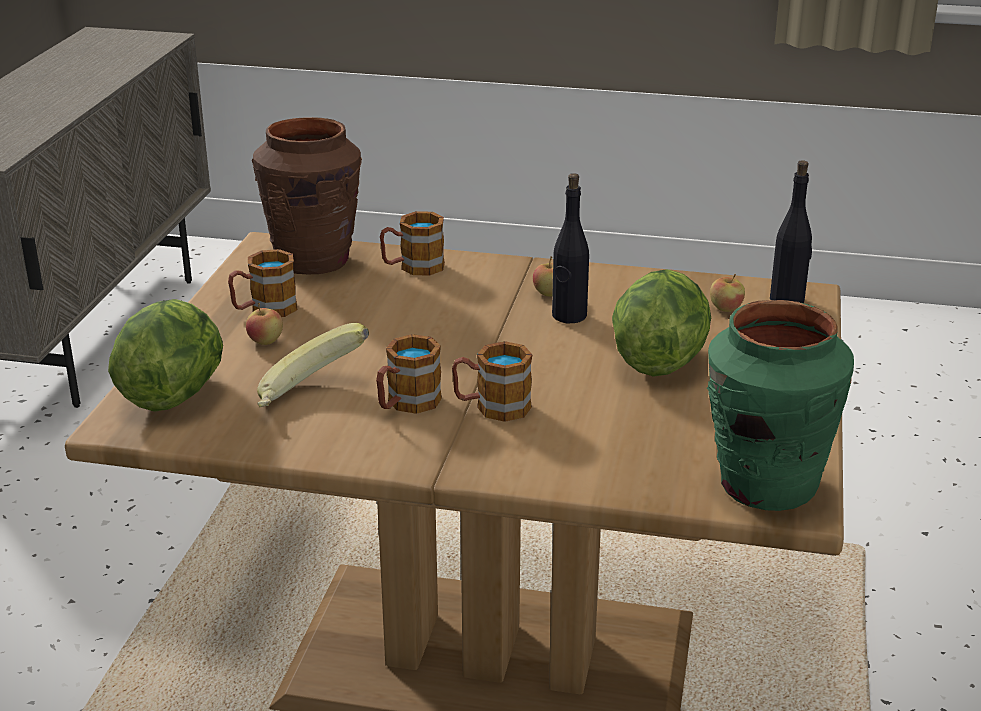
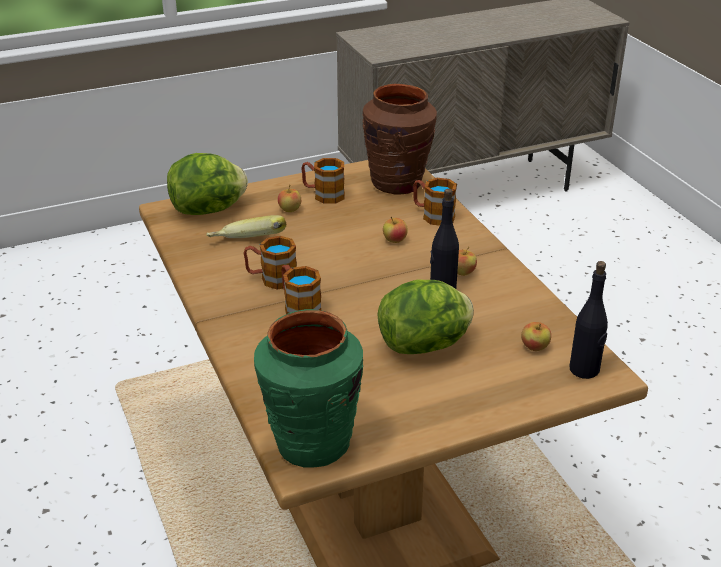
camera: 55 degrees right, 5 degrees up
(433, 305) = (394, 240): none -> apple

